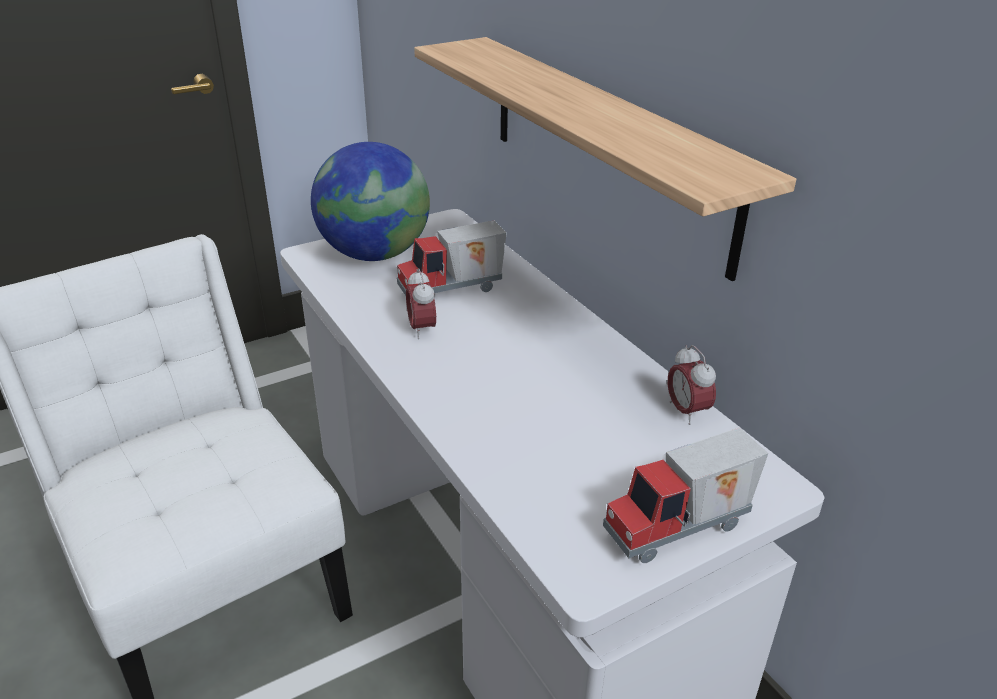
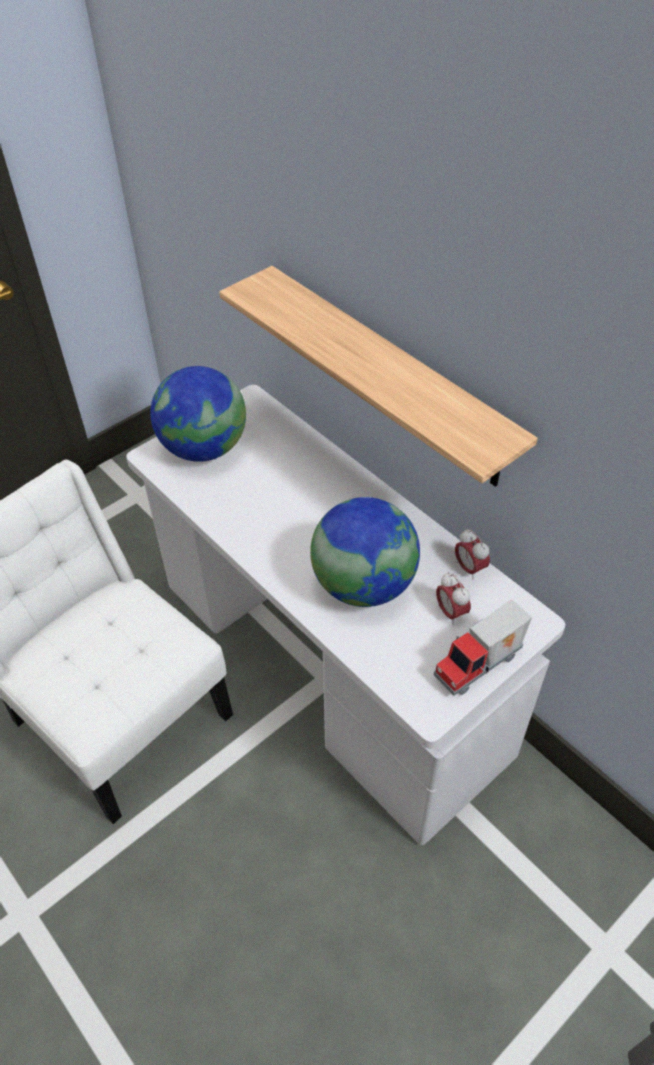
camera: 10 degrees left, 15 degrees up
(422, 329) = (266, 522): alarm clock -> alarm clock (450, 612)
(453, 291) = (277, 479): toy truck -> none
(530, 409) = (363, 585): none -> globe

